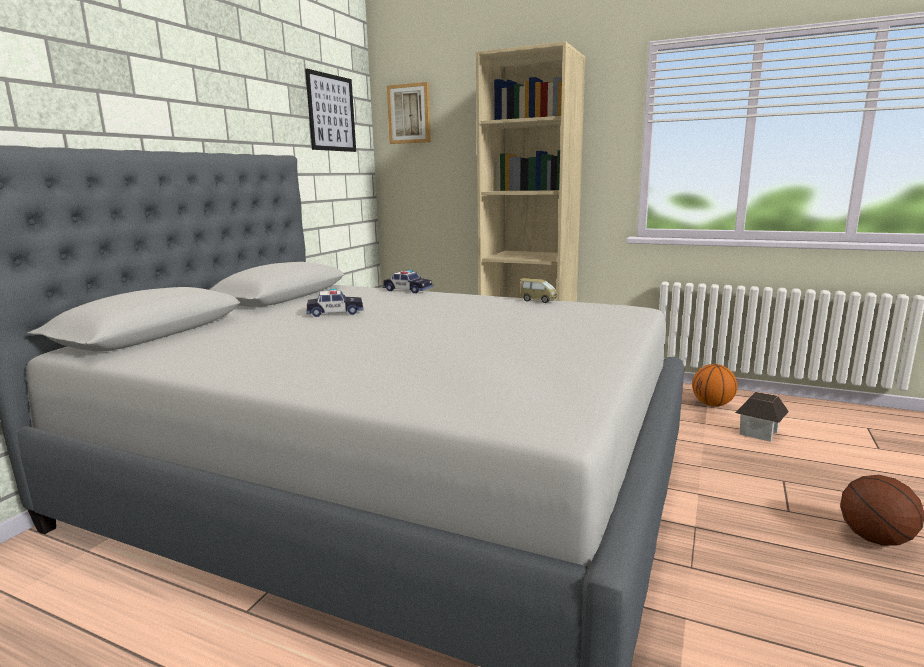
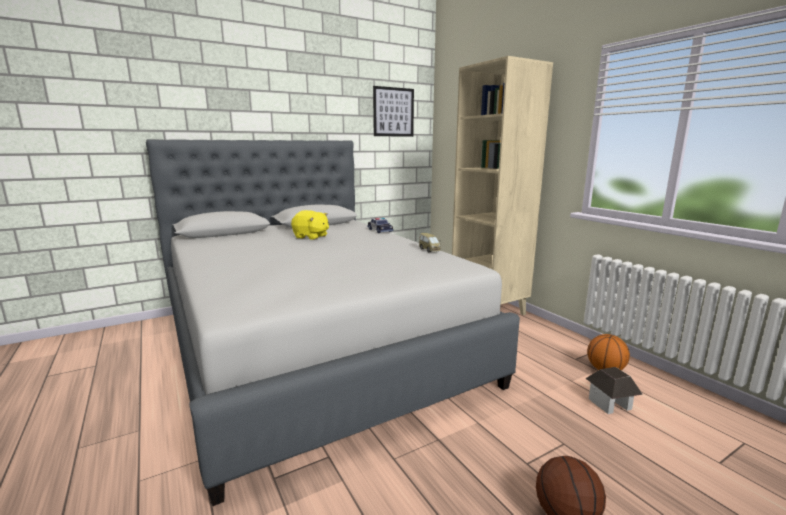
camera: 35 degrees right, 0 degrees up
(335, 312) = (311, 237): toy car -> yellow plush toy
(409, 114) = (450, 110): picture -> none

